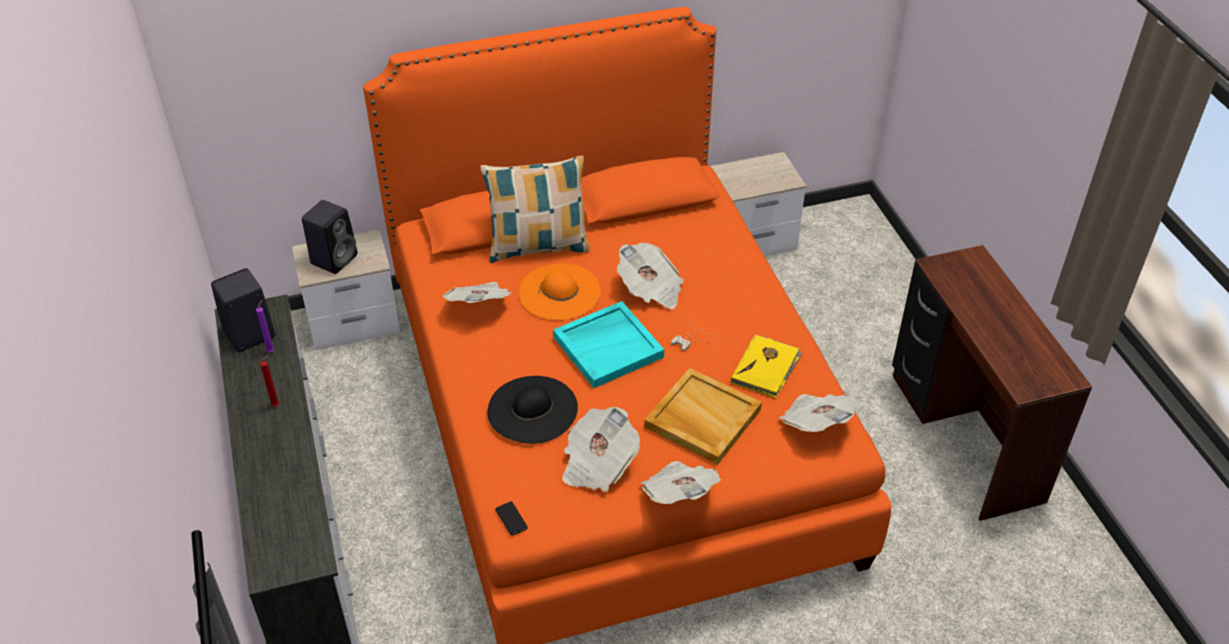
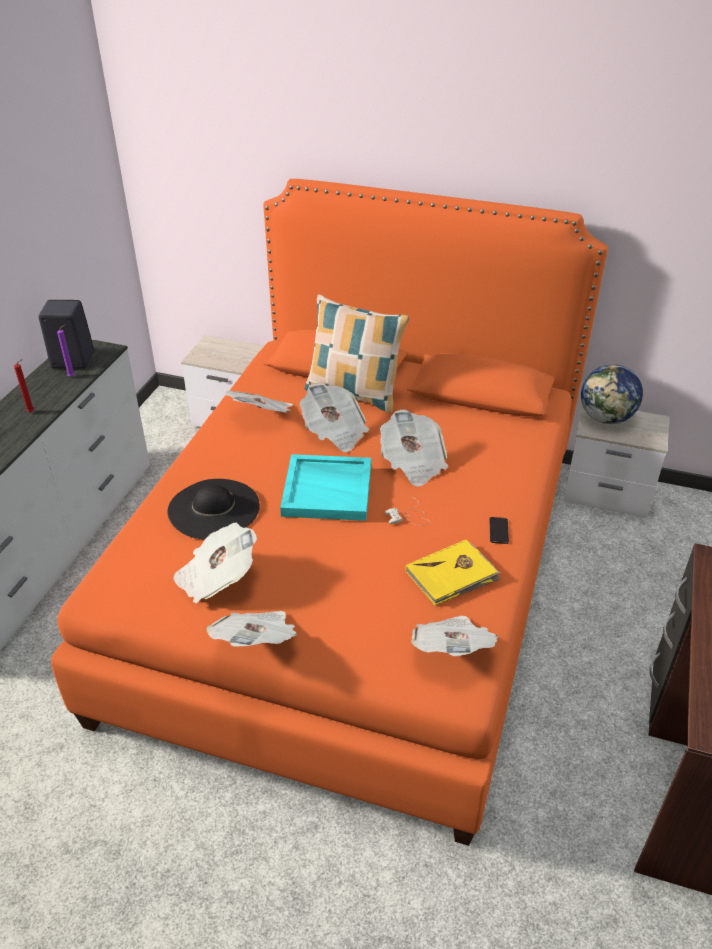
camera: 35 degrees right, 5 degrees down
(334, 258) = (223, 353): black speaker -> none
(511, 519) = (104, 585): phone -> phone (498, 531)
(560, 292) = (334, 432): orange hat -> newspaper
(701, 418) = (346, 588): beige tray -> none
(738, 175) = (606, 418): none -> globe

